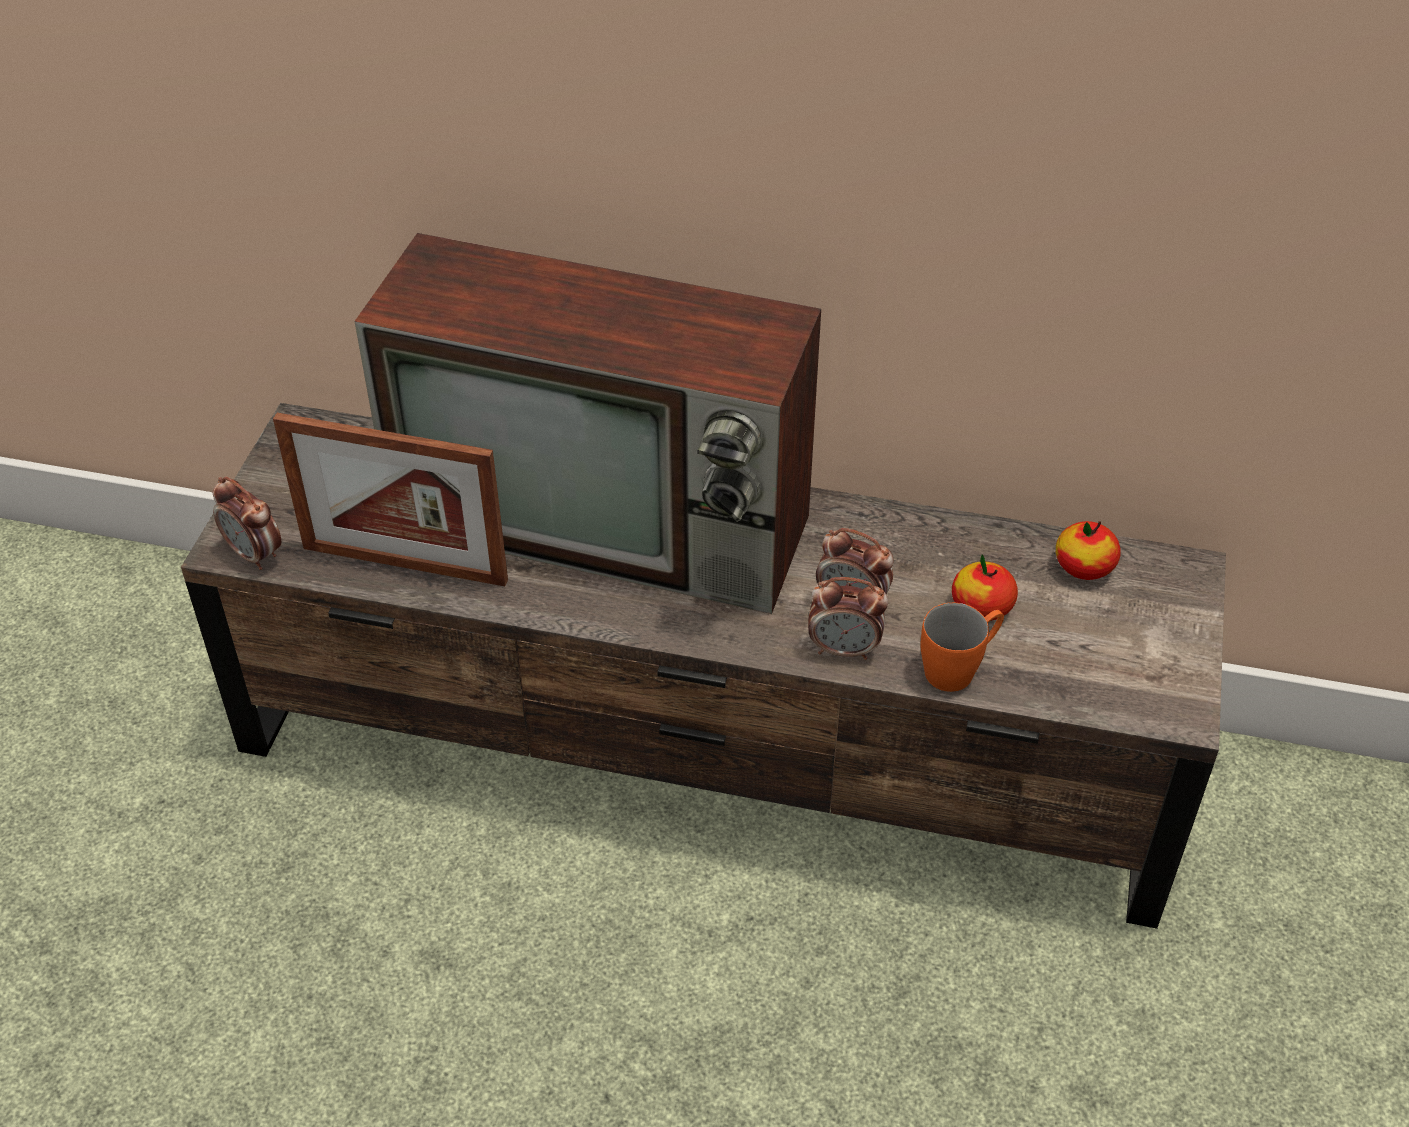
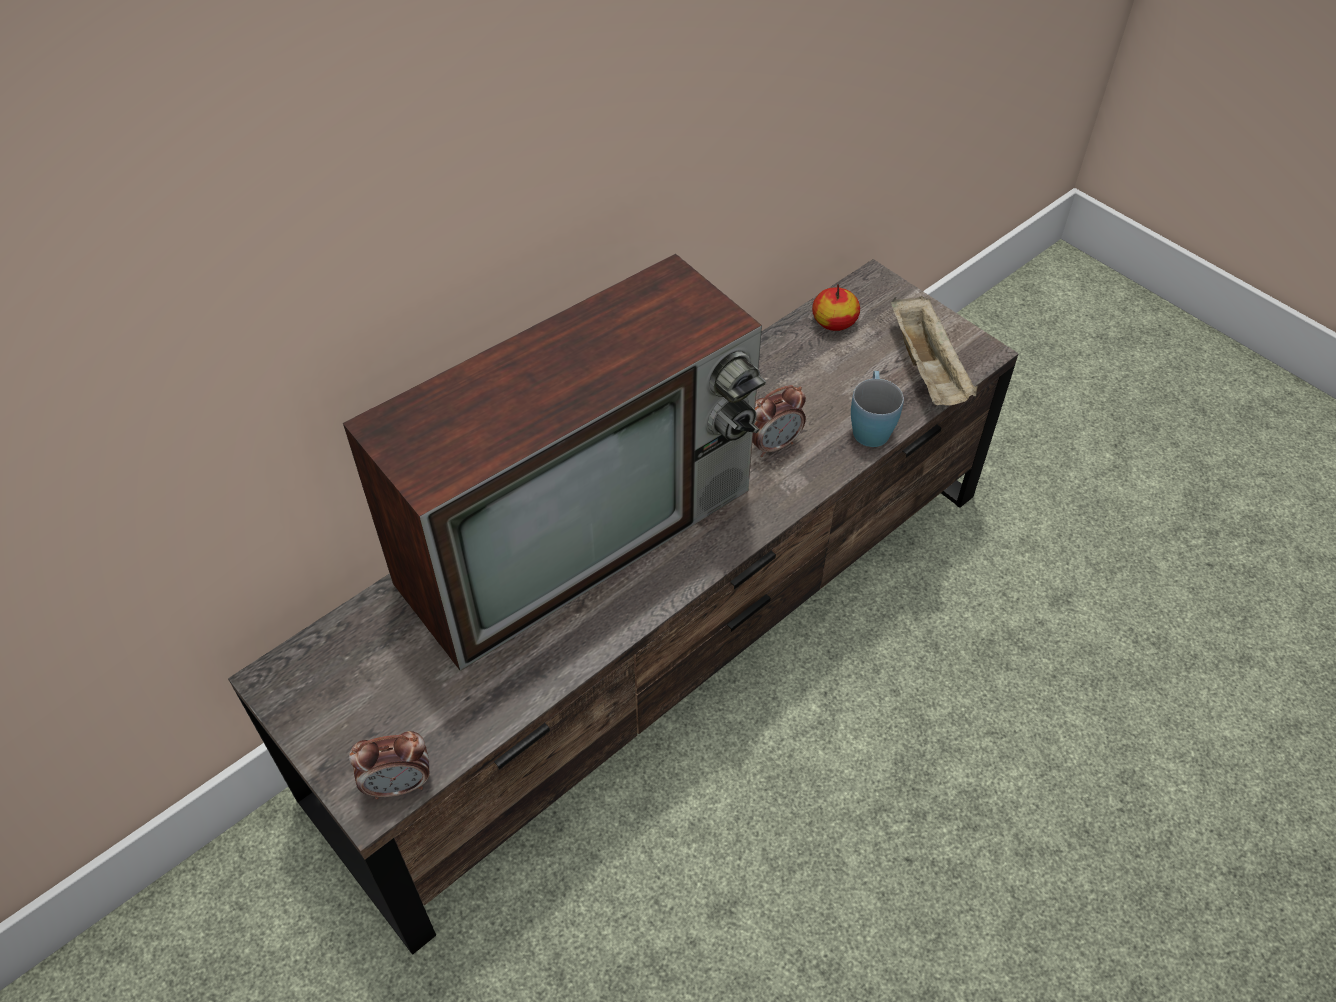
camera: 55 degrees left, 5 degrees up
(405, 564) = (508, 682): picture frame -> none
(844, 649) = (810, 471): alarm clock -> none
(959, 668) = (870, 426): orange mug -> blue mug
(981, 607) = (829, 386): apple -> none
(1097, 679) = (928, 370): none -> beige tray

